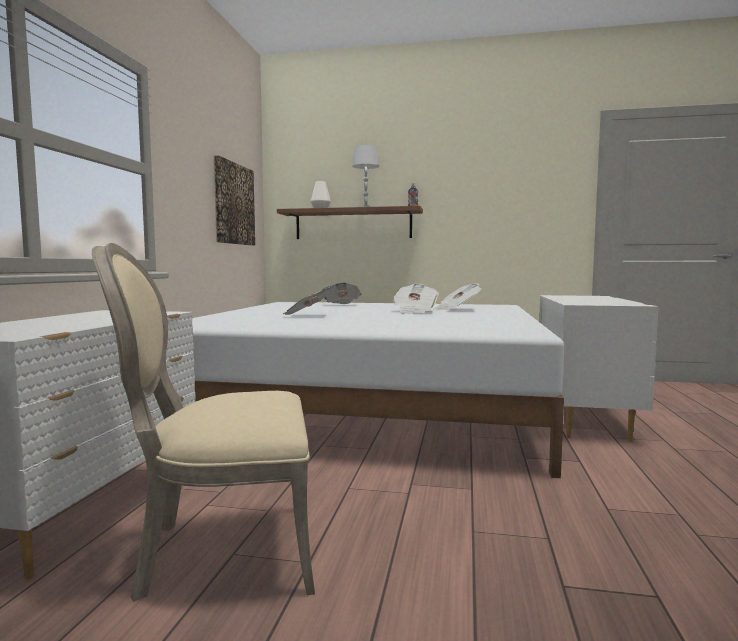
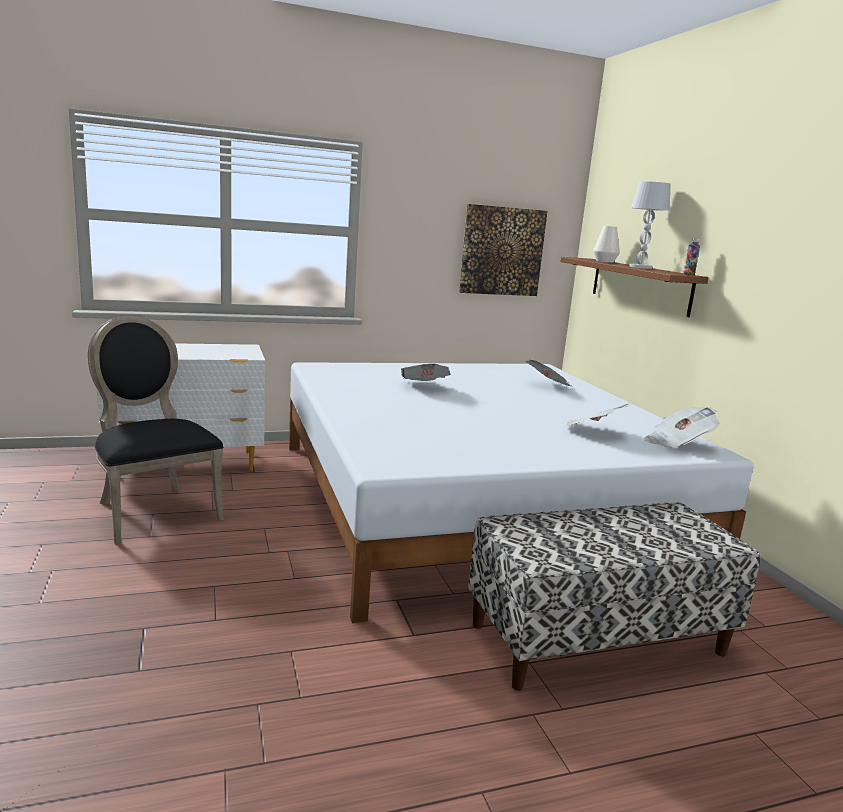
camera: 60 degrees right, 10 degrees up
(222, 552) = (154, 510): beige chair -> black chair
(414, 312) = (529, 416): newspaper -> newspaper (677, 443)
(584, 417) = (597, 638): white dresser -> bench

